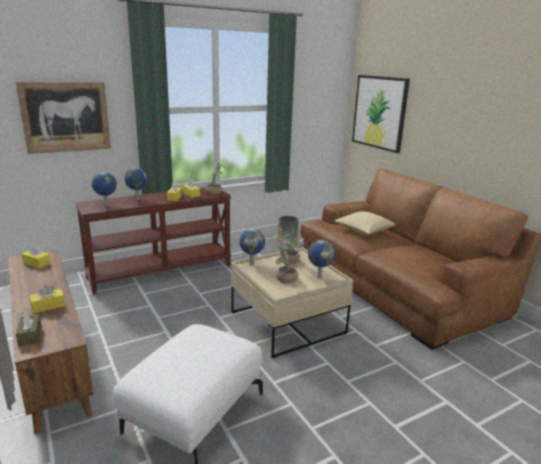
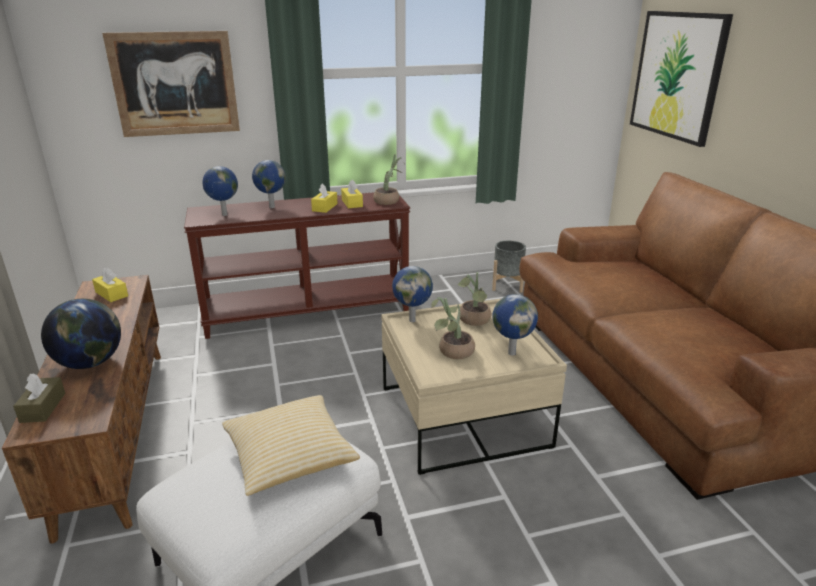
camera: 15 degrees right, 5 degrees up
(48, 306) = (90, 362): yellow tissue box -> globe
(363, 231) = (616, 277): pillow -> pillow (290, 458)

